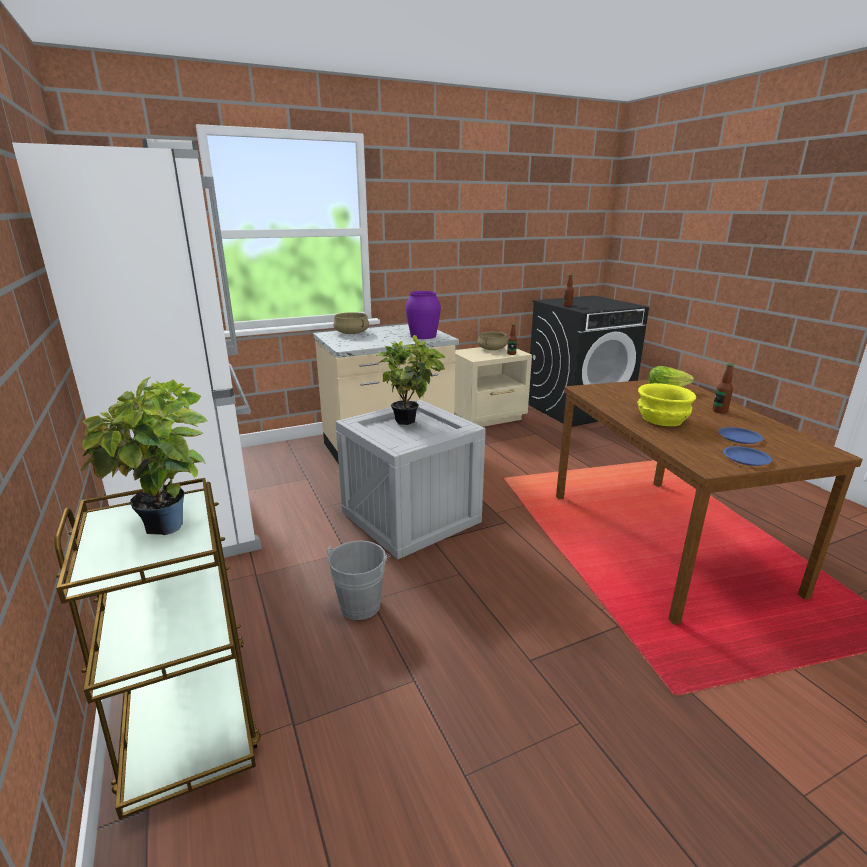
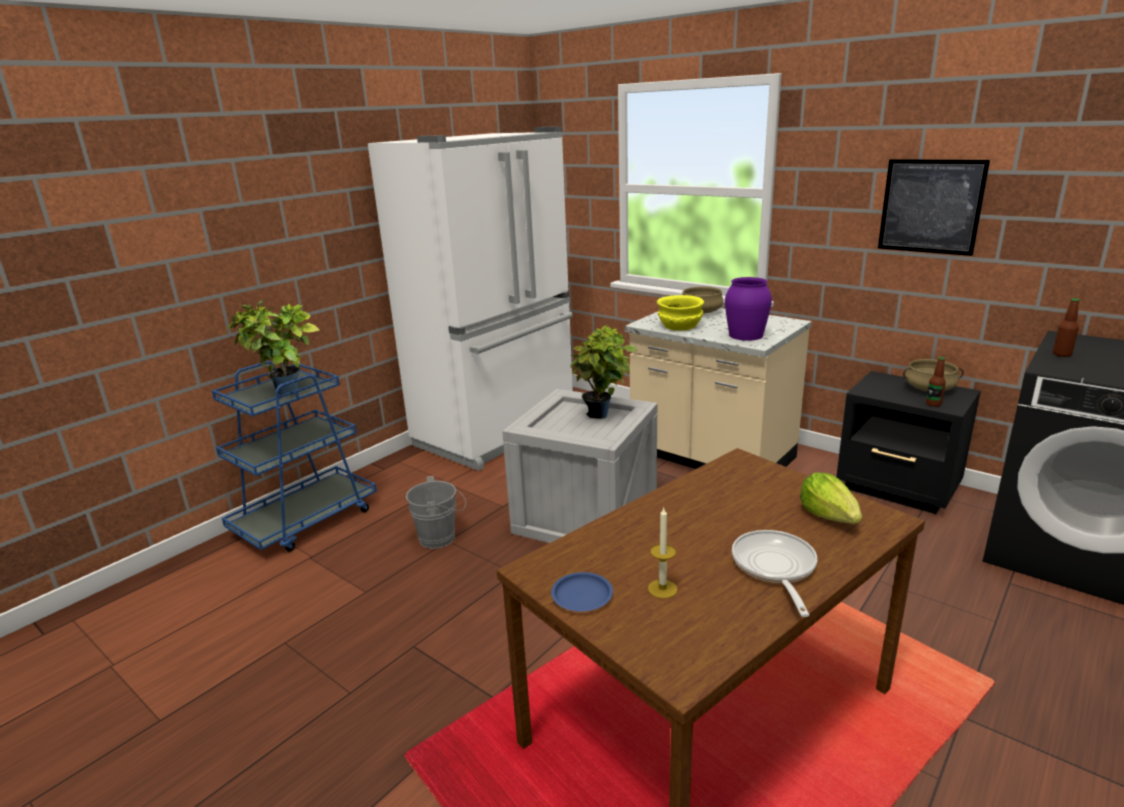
camera: 65 degrees right, 0 degrees up
(190, 717) = (306, 520): brown cart -> blue cart
(469, 234) = (930, 206): none -> picture
(489, 417) = (899, 489): beige nightstand -> black nightstand
(662, 419) = (675, 525): yellow bowl -> yellow bowl (680, 326)
(719, 411) = (774, 568): bottle -> frying pan
(739, 438) = (662, 589): blue plate -> candle

